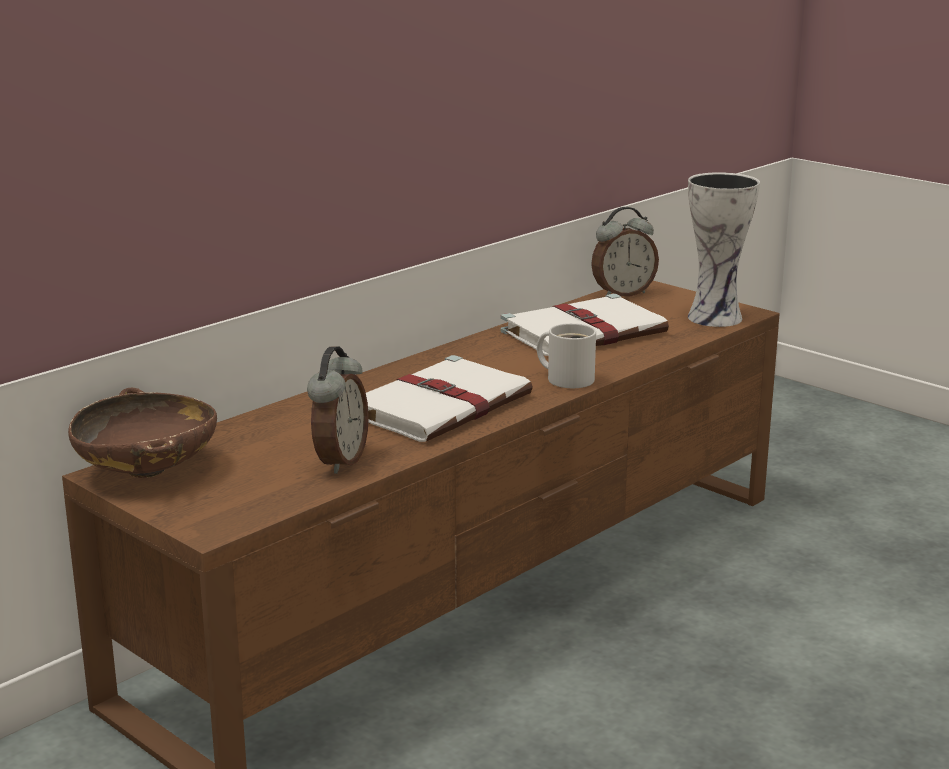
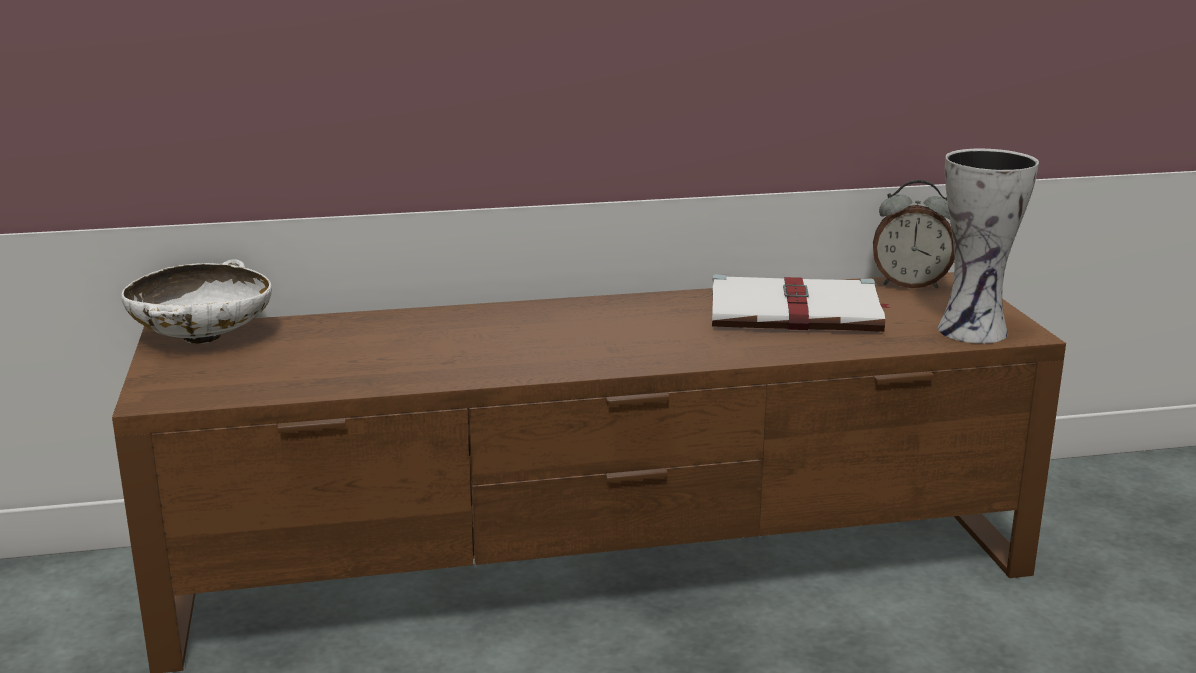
camera: 35 degrees right, 0 degrees up
(148, 470) = (203, 338): brown bowl -> white bowl
(339, 461) = (350, 372): alarm clock -> none
(442, 405) = (529, 347): white book -> none
(567, 378) = (694, 353): white mug -> none

